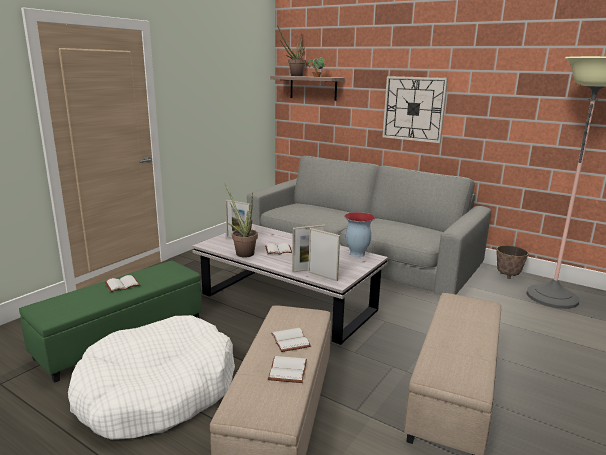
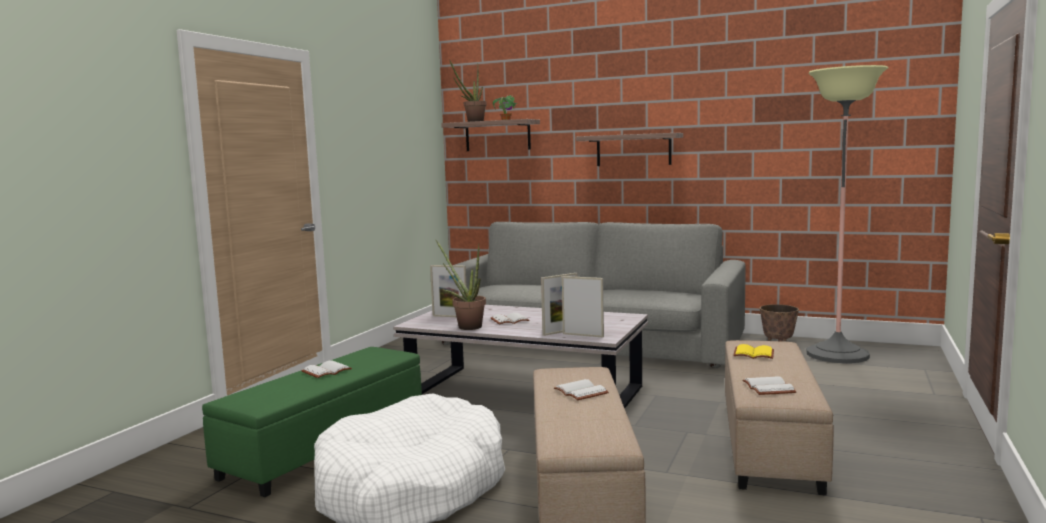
camera: 10 degrees left, 10 degrees down
(286, 370) = (595, 412): white book -> white book (767, 388)
(356, 254) = (609, 315): vase -> none
(414, 109) = (633, 150): wall clock -> shelf
(457, 314) = (754, 353): none -> yellow book

